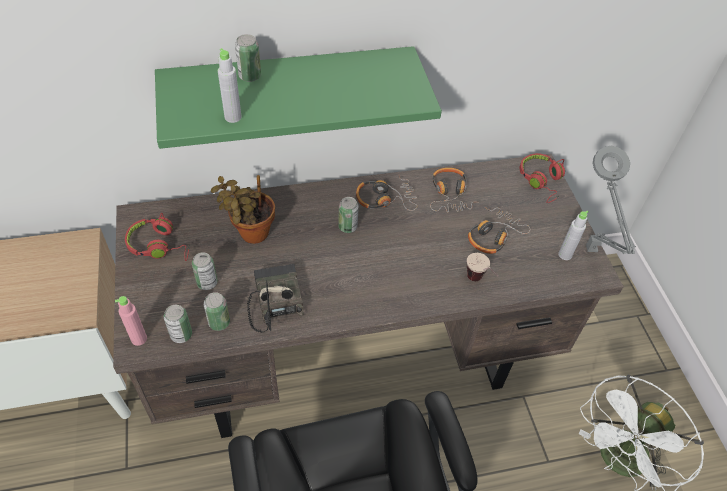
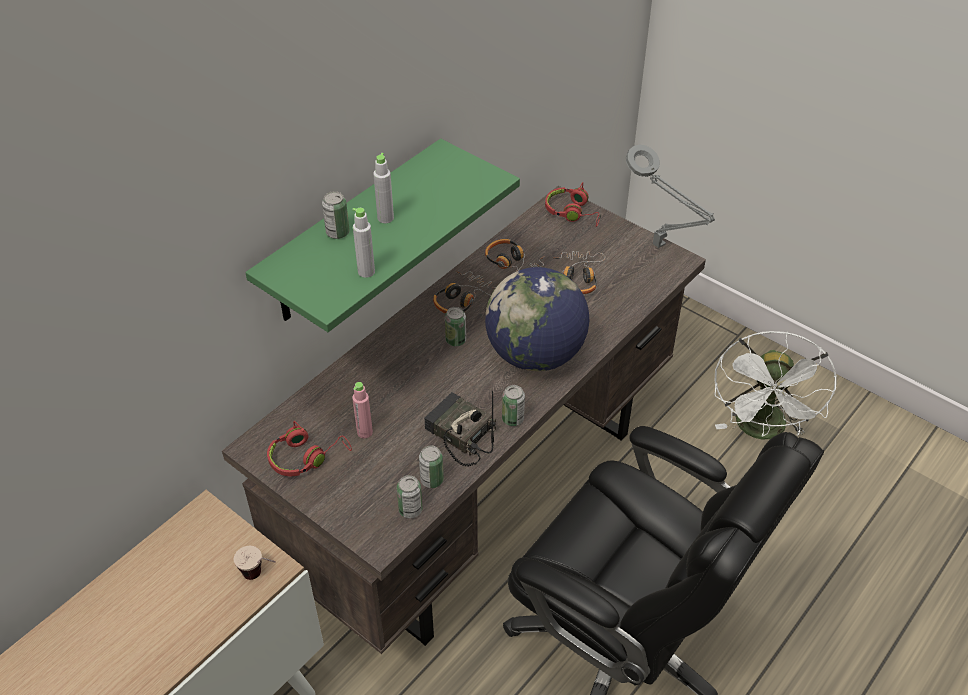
camera: 35 degrees left, 5 degrees down
(139, 339) = (377, 537): pink bottle -> pink bottle (364, 432)
(207, 283) = (385, 458): can -> can (513, 419)
(250, 233) = (378, 396): potted plant -> none
(395, 276) = (535, 355): none -> globe
(479, 282) = (603, 319): cup -> cup (261, 576)
(565, 255) = (644, 260): grey bottle -> grey bottle (385, 218)

